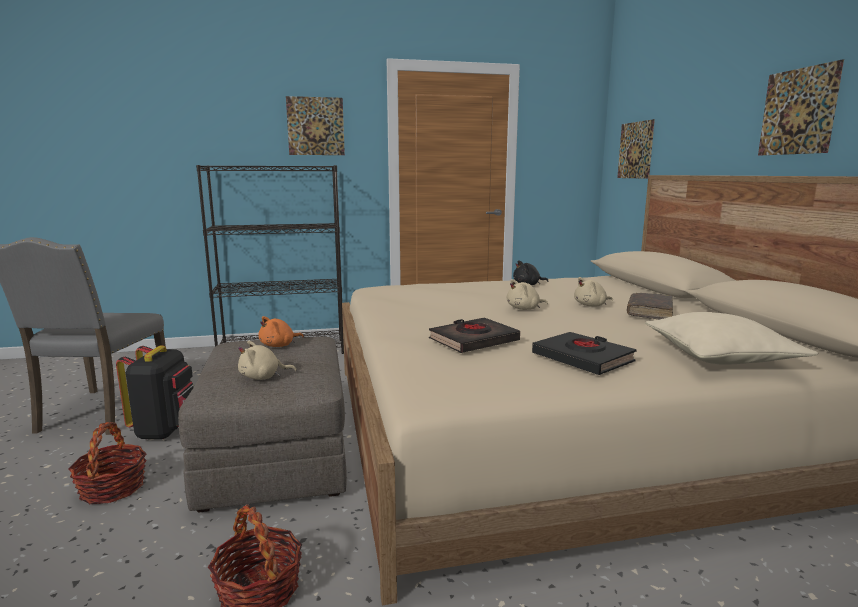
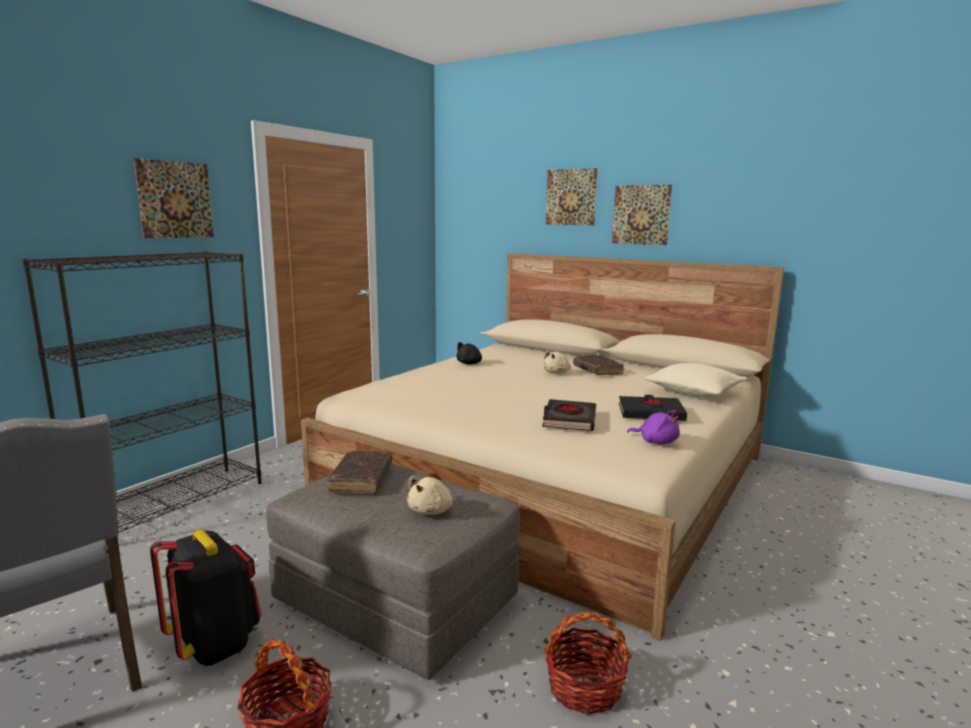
camera: 45 degrees left, 0 degrees up
(279, 345) = (361, 480): orange plush toy -> brown book
(504, 381) = (656, 442): none -> purple plush toy
(525, 309) = (530, 386): beige plush toy -> none
(635, 150) = (479, 229): picture -> picture (571, 197)

